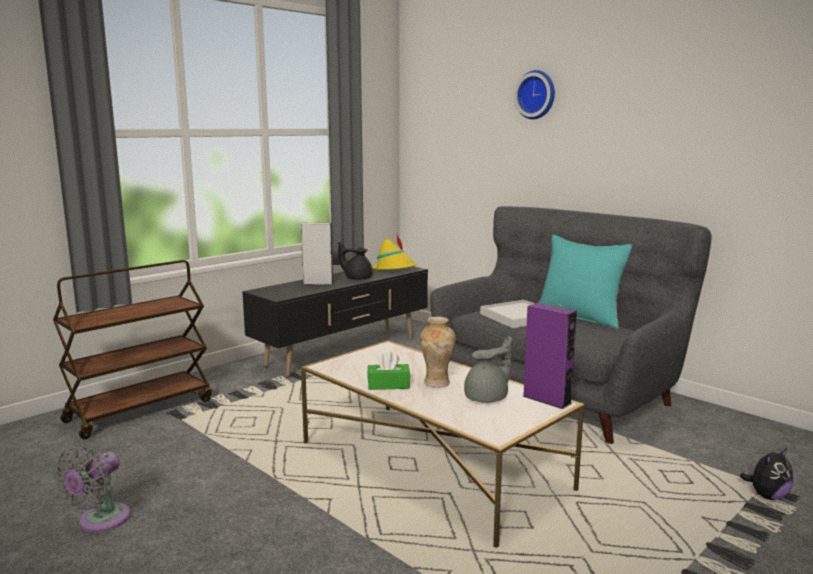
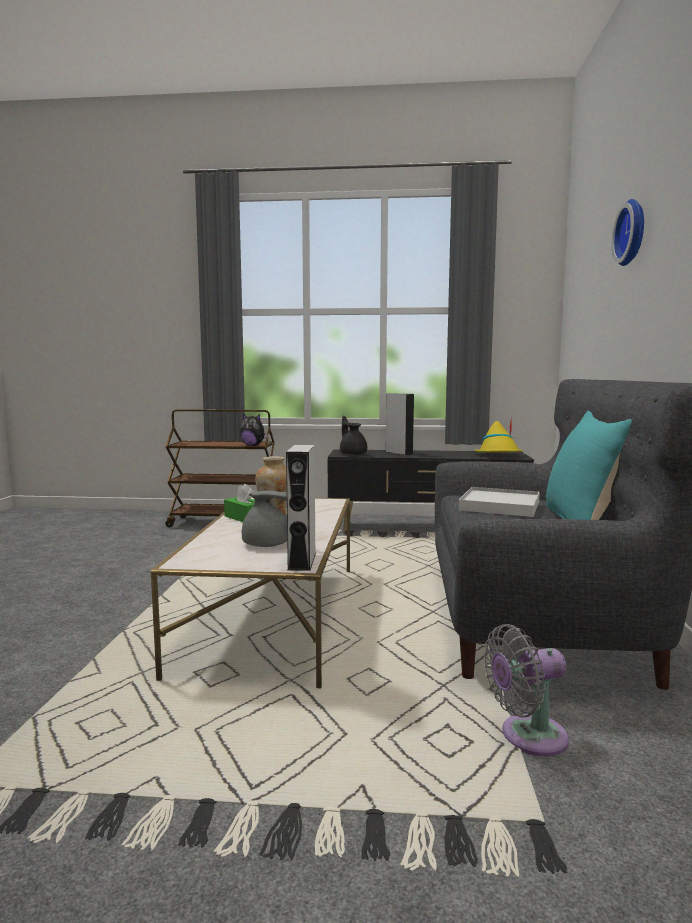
camera: 50 degrees right, 5 degrees down
(100, 521) = (77, 562): grey fan -> grey fan (527, 737)
(357, 278) = (442, 455): black teapot -> black teapot (352, 454)
(547, 399) = (302, 561): purple speaker -> grey speaker
(767, 496) = (515, 835): plush toy -> plush toy (253, 445)

